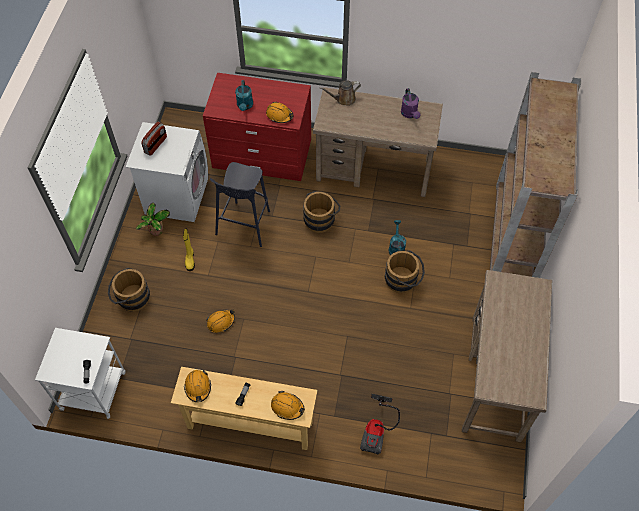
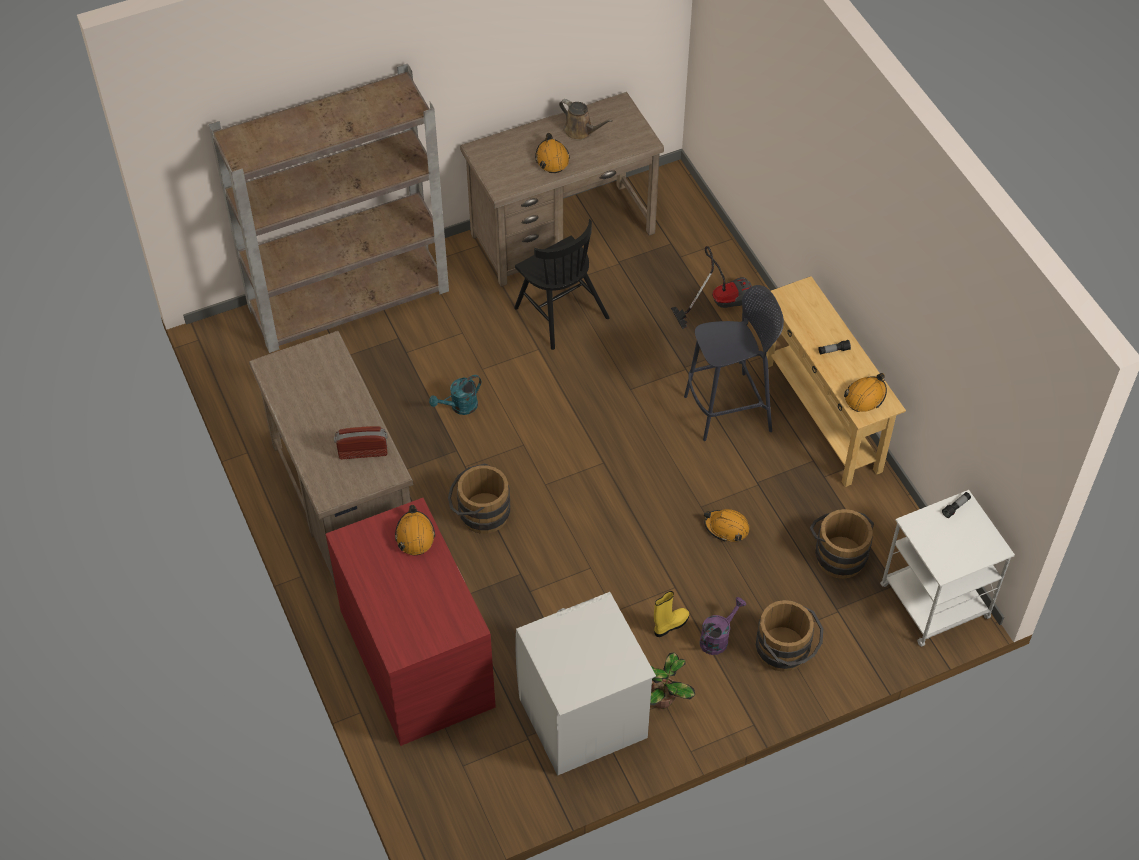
camera: 125 degrees left, 5 degrees down
(156, 145) = (587, 664): radio -> radio (363, 452)
(245, 106) = (430, 590): turquoise watering can -> none
(245, 225) = (561, 597): grey stool -> grey stool (728, 409)
(287, 407) = (808, 306): orange hard hat -> orange hard hat (552, 159)
(343, 99) = (326, 475): brown watering can -> brown watering can (581, 131)
(403, 280) = (504, 375): brown bucket -> brown bucket (838, 553)
(410, 114) = (298, 385): purple watering can -> purple watering can (717, 638)
(434, 336) = (558, 309): none -> black chair

